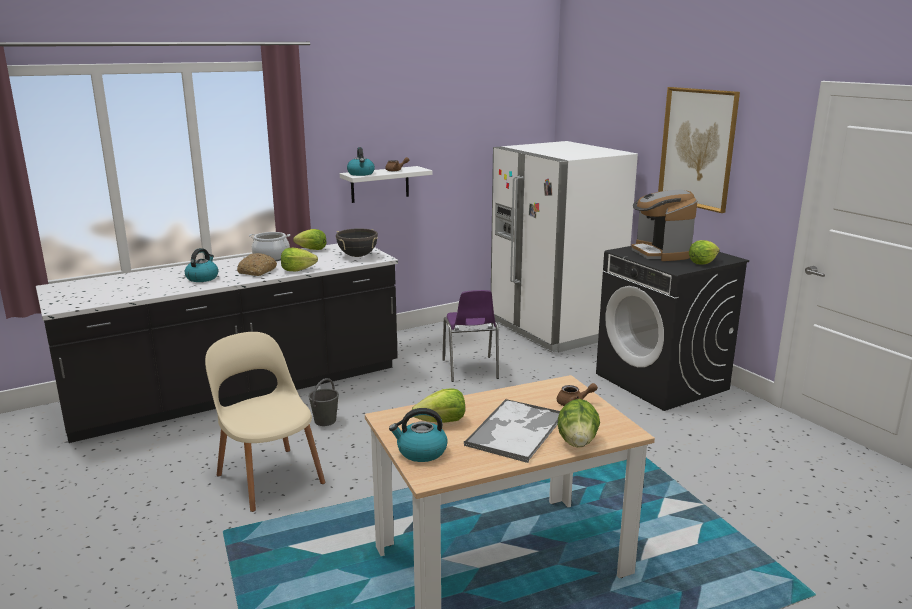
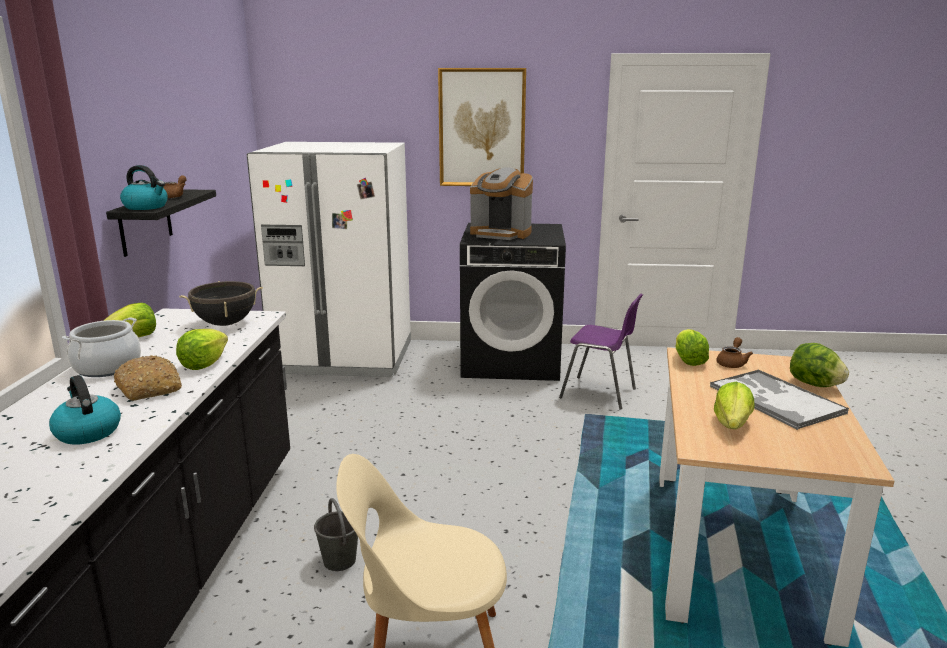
camera: 55 degrees left, 0 degrees up
(380, 184) = (145, 222): white shelf -> black shelf
(421, 452) = (799, 453): kettle -> none
(470, 370) = (359, 426): purple chair -> purple chair (600, 393)
(702, 262) = (547, 232): lettuce -> lettuce (688, 360)

